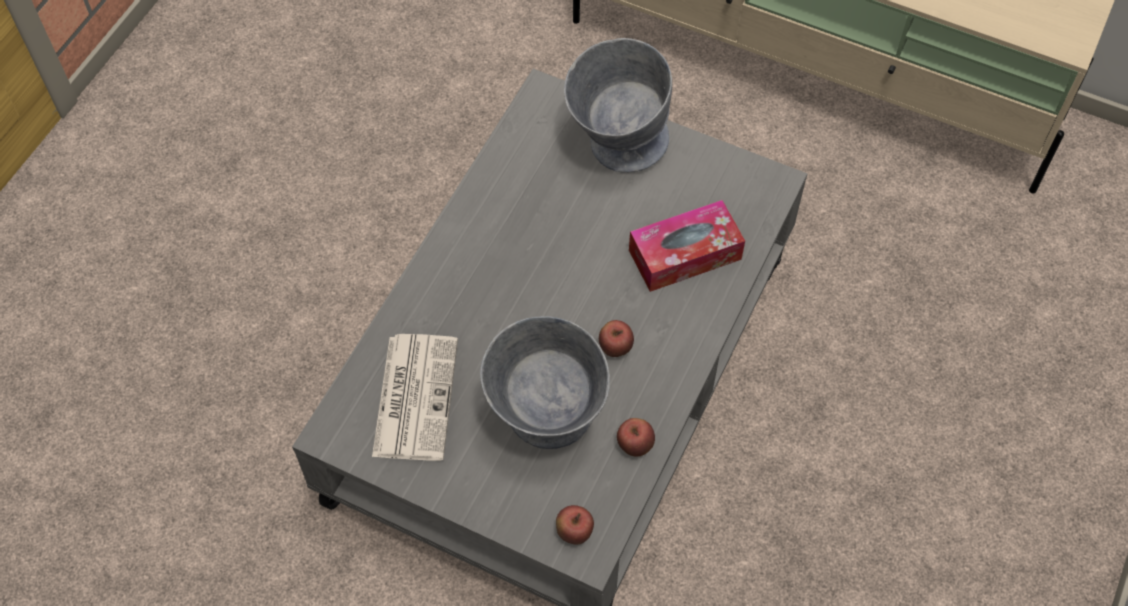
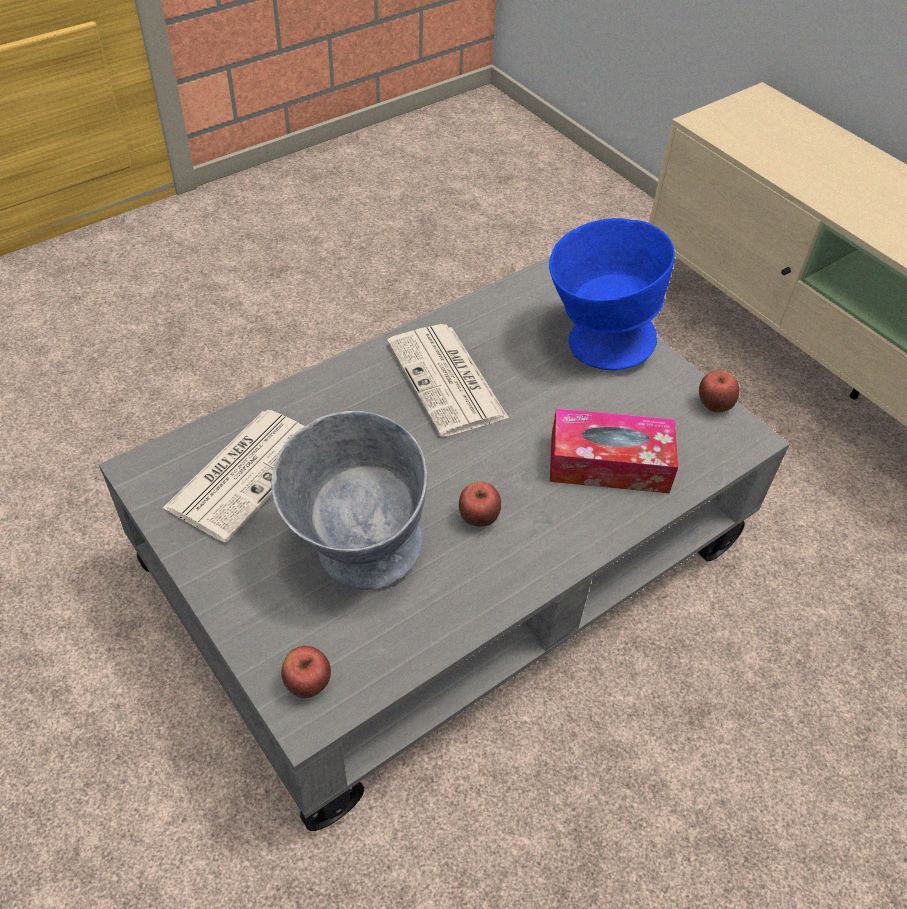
camera: 25 degrees right, 10 degrees down
(520, 238) = (448, 381): none -> newspaper
(615, 147) = (594, 343): grey bowl -> blue bowl
(635, 445) = (436, 625): apple -> apple (713, 405)

